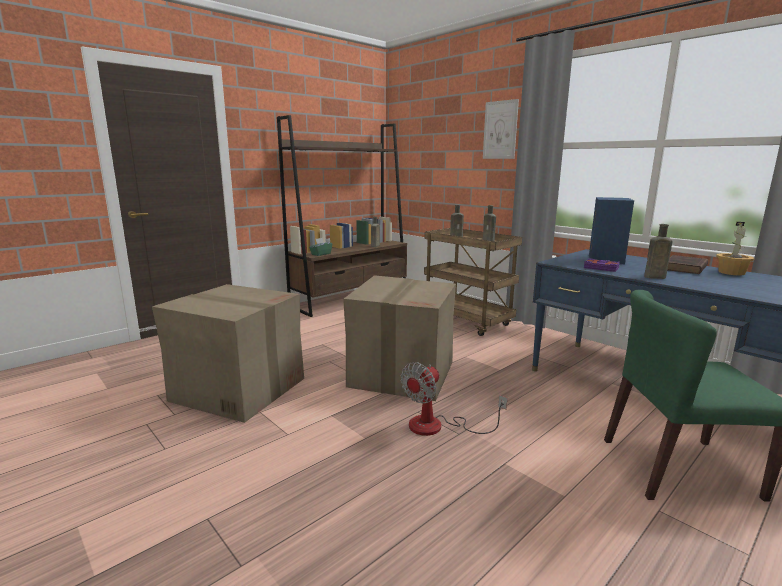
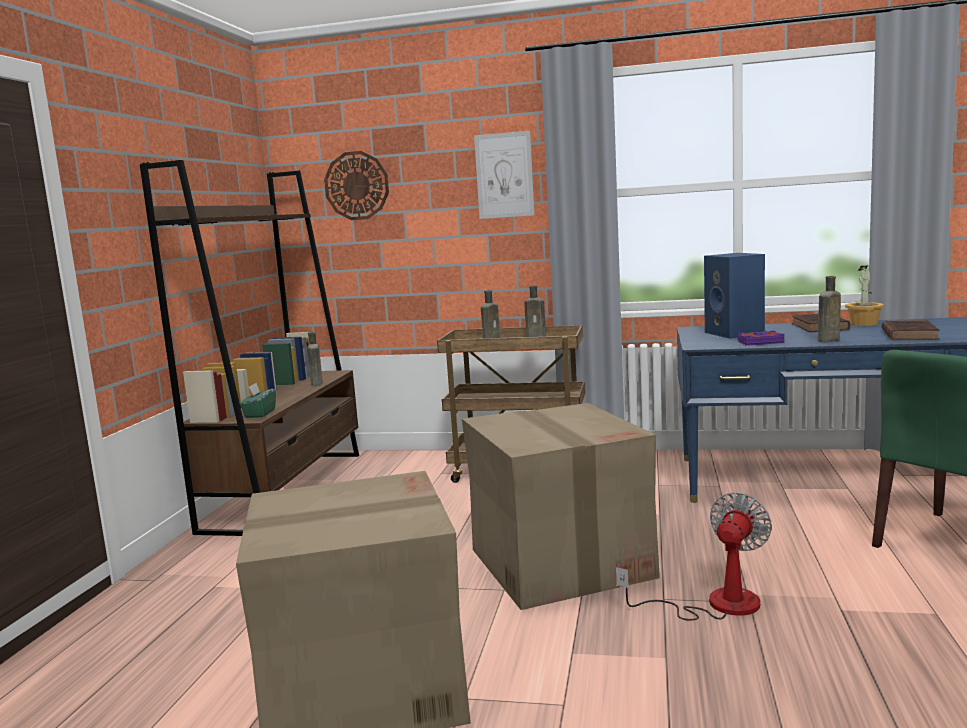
camera: 35 degrees left, 5 degrees down
(424, 133) = (357, 185): none -> wall clock
(438, 426) = (715, 604): fan -> fan turned 150 degrees counterclockwise
(737, 287) = (908, 334): none -> brown book

